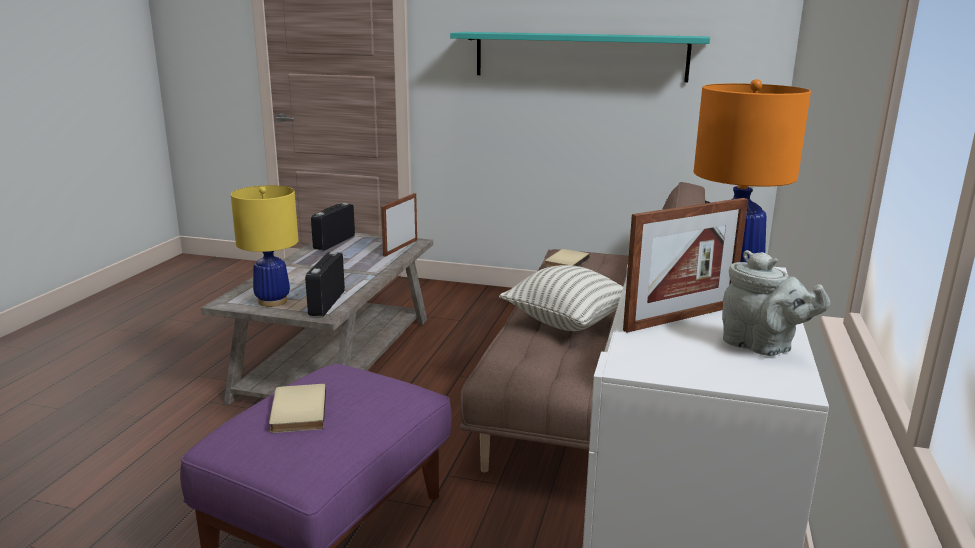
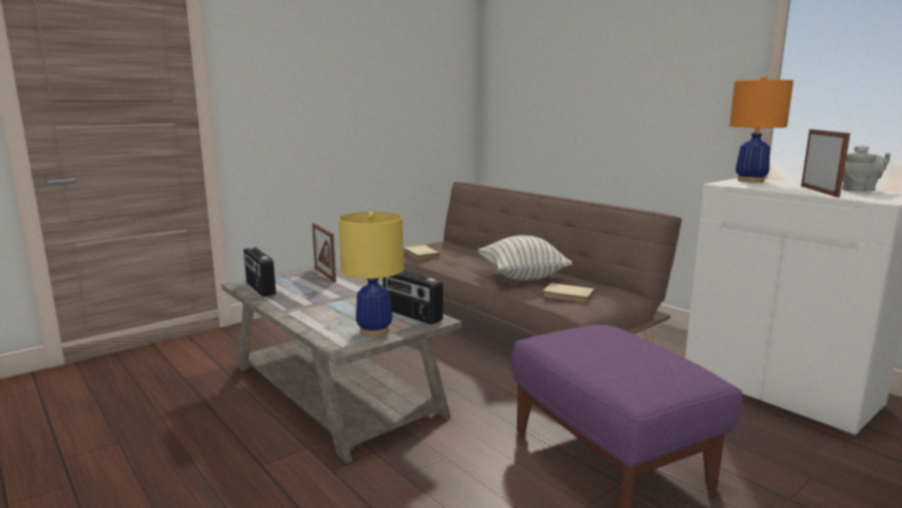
camera: 55 degrees left, 5 degrees down
(296, 411) = (612, 359): beige book -> beige book (568, 295)
(580, 56) = (361, 97): turquoise shelf -> none

